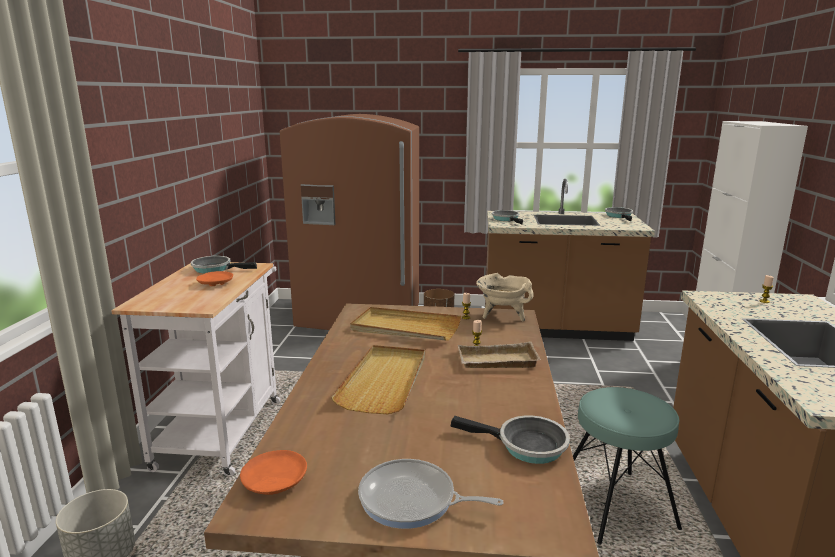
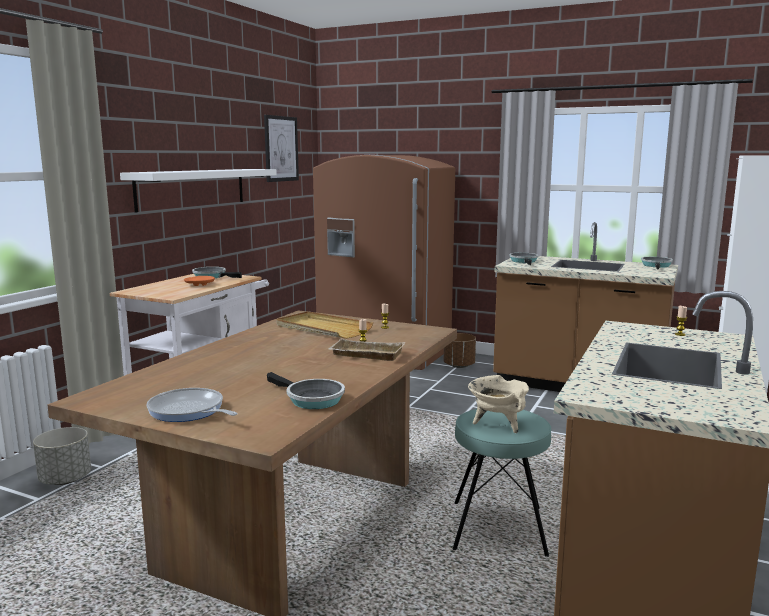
camera: 20 degrees right, 5 degrees down
(165, 164) = (192, 188): none -> white shelf
(235, 109) = (281, 149): none -> picture
(274, 481) = (114, 390): orange plate -> none
(384, 381) = (259, 355): beige tray -> none
(502, 316) = (419, 329): beige cooking pot -> beige cooking pot (497, 424)

